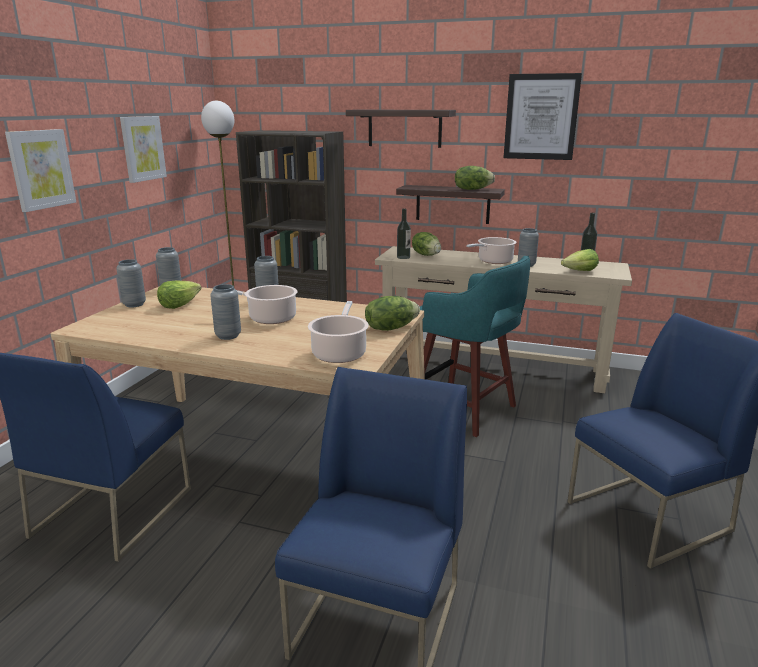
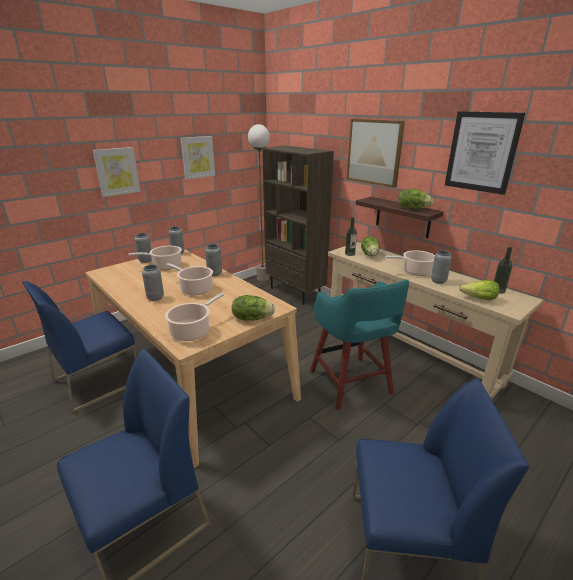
camera: 30 degrees right, 5 degrees up
(179, 305) = (165, 266): lettuce -> cooking pot
(404, 128) = (374, 152): shelf -> picture

